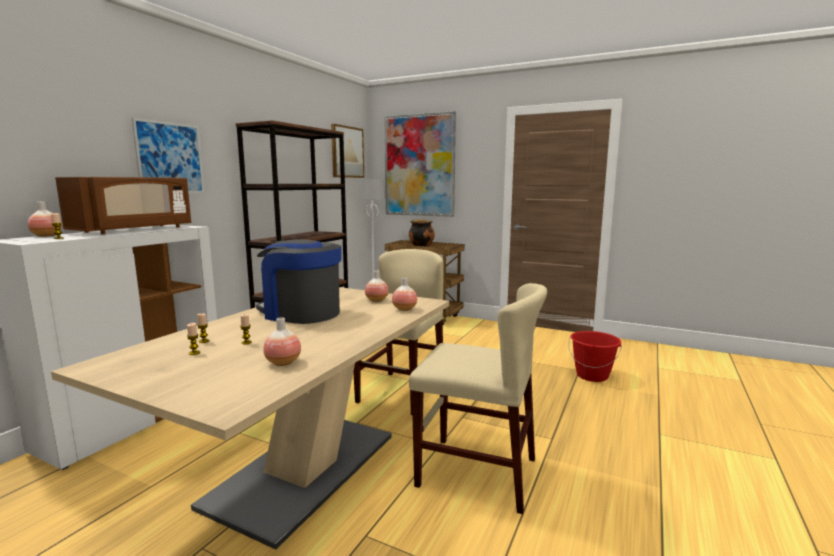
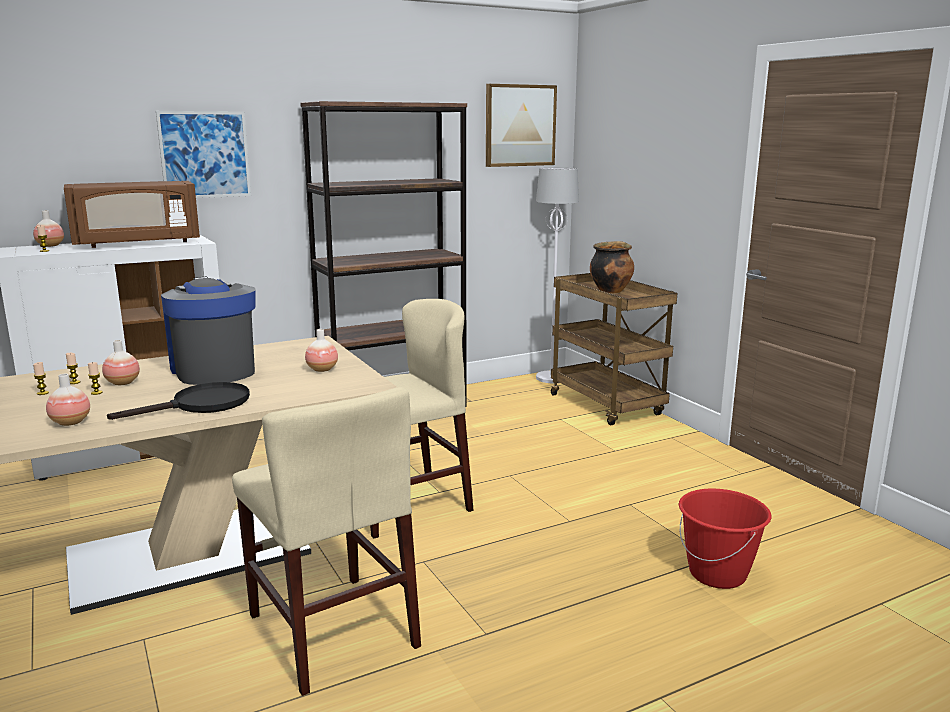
camera: 35 degrees right, 5 degrees up
(355, 331) = (201, 405): none -> black frying pan
(404, 309) = (317, 389): vase -> vase (122, 383)
(419, 165) = (631, 148): picture -> none

